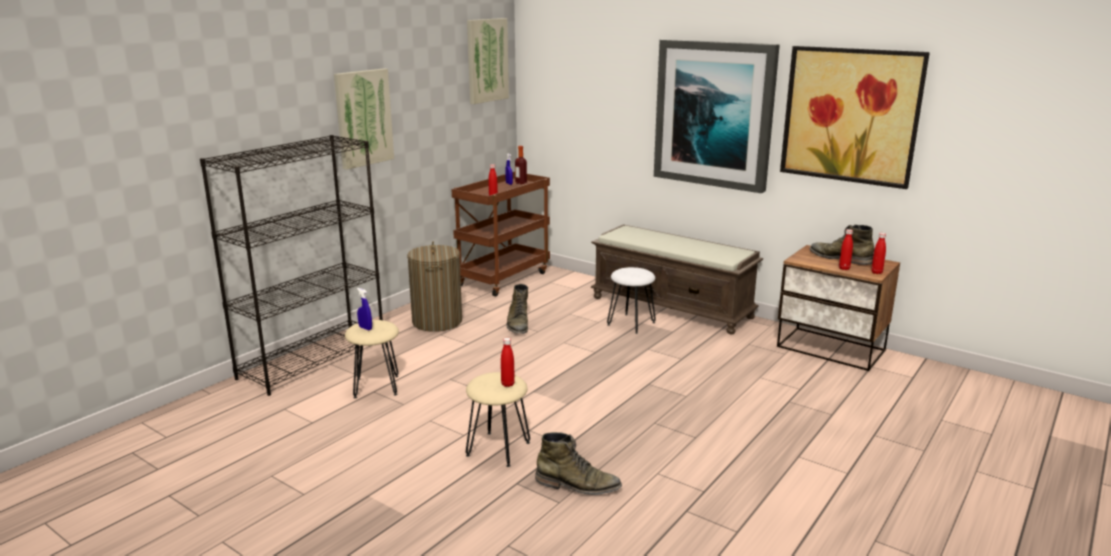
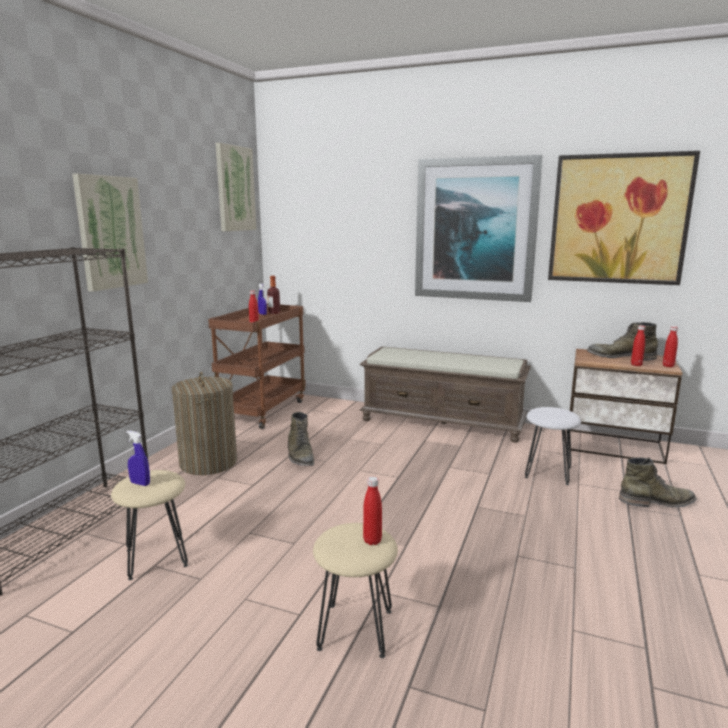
camera: 15 degrees left, 5 degrees down
(578, 485) = (491, 672): green boot -> green boot (657, 502)
(631, 323) = (415, 442): white stool -> white stool (548, 472)

